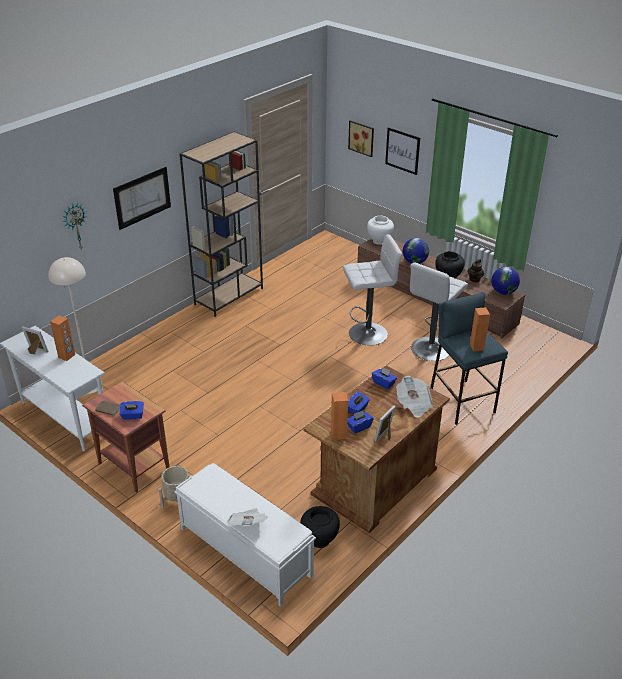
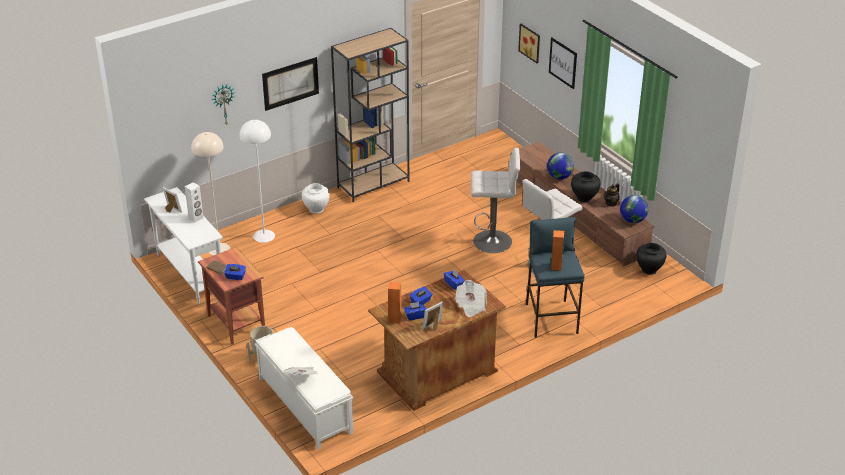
camera: 15 degrees right, 0 degrees up
(67, 356) = (196, 218): orange speaker -> white speaker
(134, 364) = (264, 236): none -> white floor lamp
(319, 540) = (369, 408): black vase -> black vase (649, 269)
(379, 241) = (535, 150): white vase -> white vase (316, 209)

